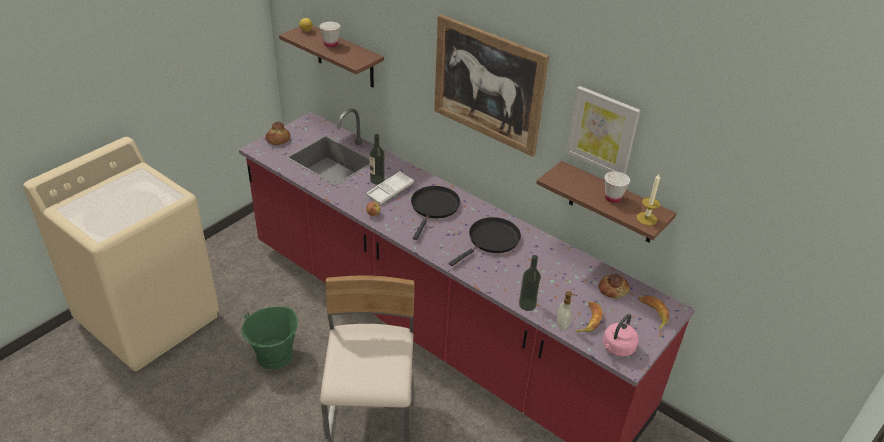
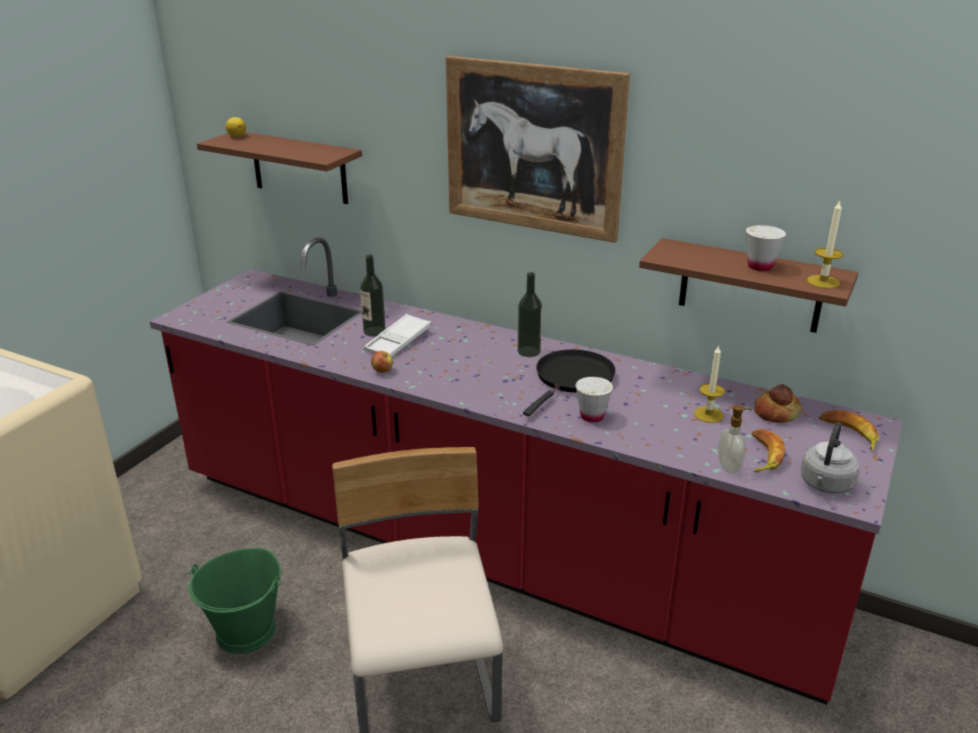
camera: 10 degrees left, 10 degrees down
(278, 140) = (209, 304): bread -> none
(330, 44) = (278, 145): white cup -> white cup (592, 416)
(434, 207) = (471, 352): black frying pan -> none
(527, 304) = (663, 449): bottle -> bottle (529, 351)
(568, 283) = (708, 414): none -> candle
(602, 131) = (726, 171): picture -> none
(617, 348) = (825, 485): pink kettle -> grey kettle

